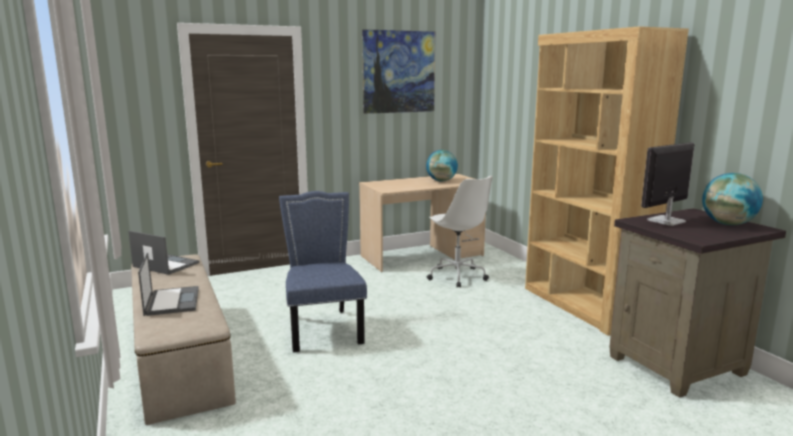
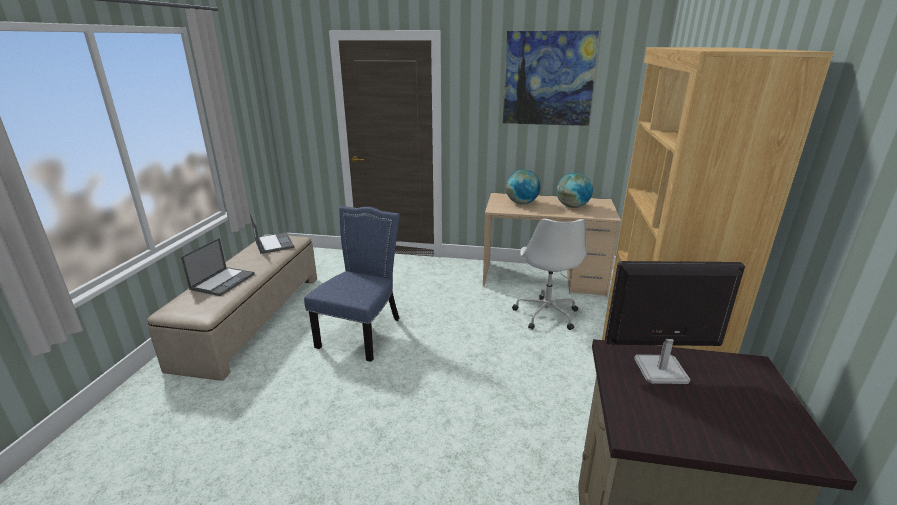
camera: 35 degrees right, 10 degrees up
(728, 224) = (759, 416): globe -> globe (522, 203)

